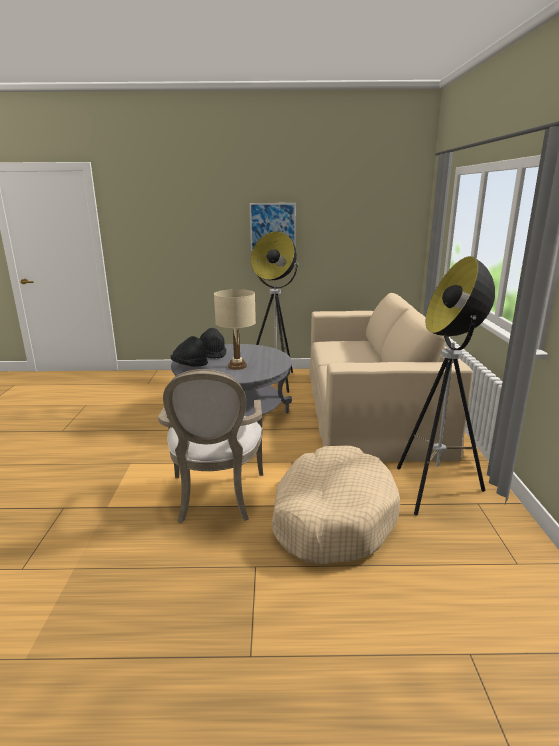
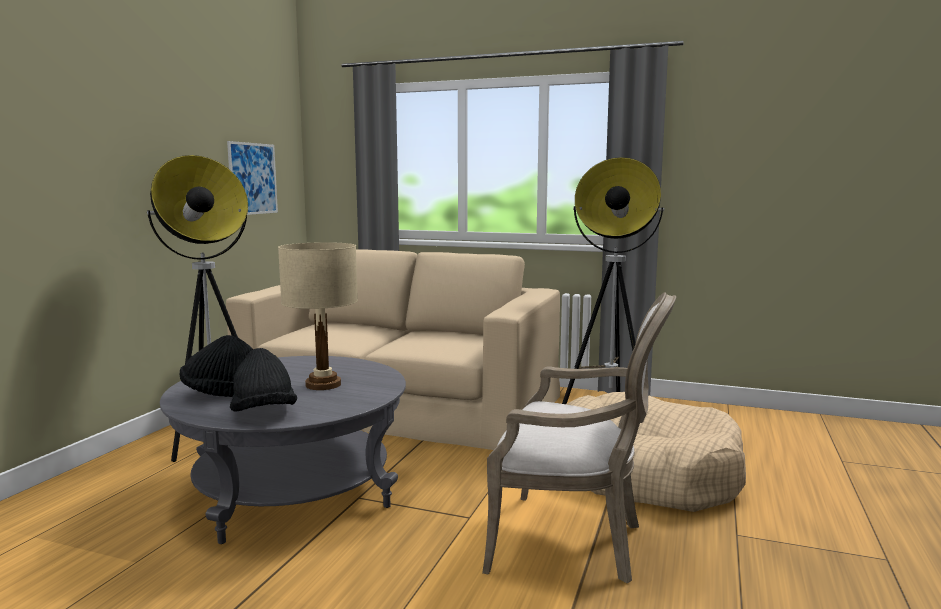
camera: 70 degrees left, 10 degrees down
(273, 227) = (131, 152): picture -> picture (253, 178)

